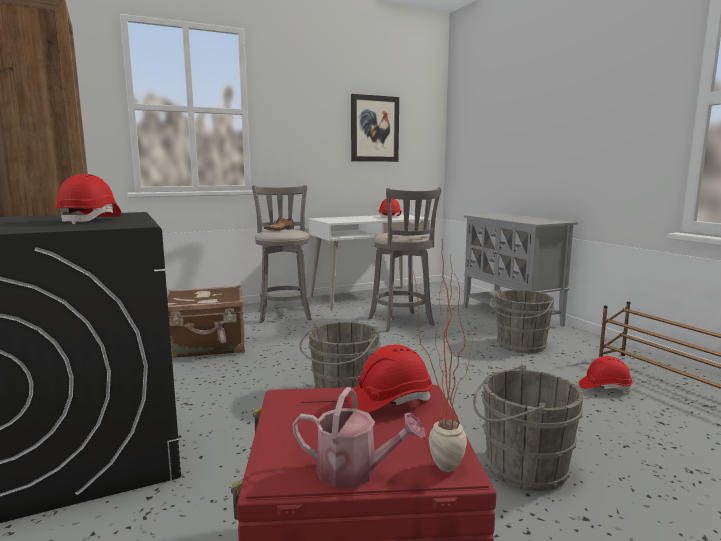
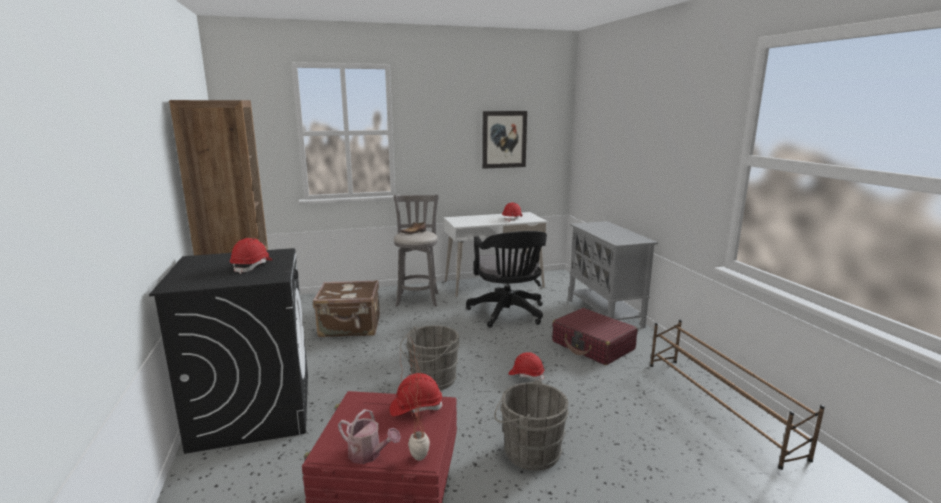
camera: 10 degrees right, 5 degrees up
(402, 322) = (508, 314): grey stool -> black office chair
(520, 346) = (593, 346): grey bucket -> red suitcase
(604, 387) = (636, 392): red hard hat -> red hard hat (526, 375)

